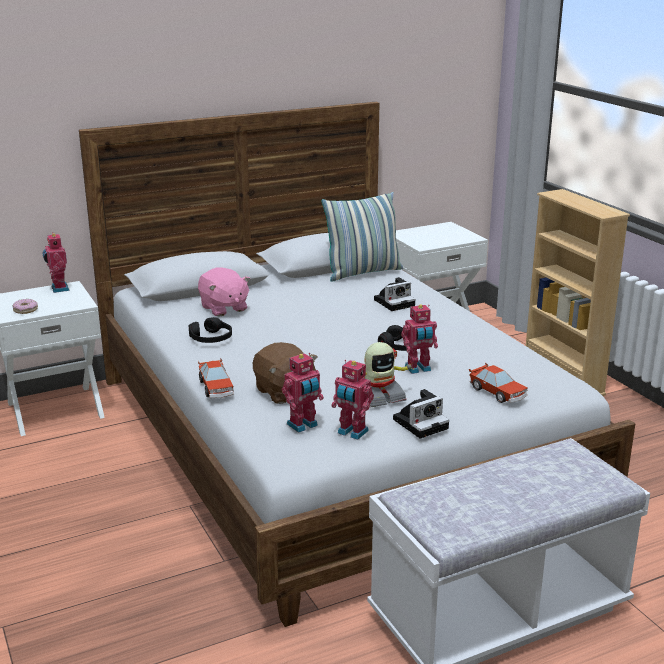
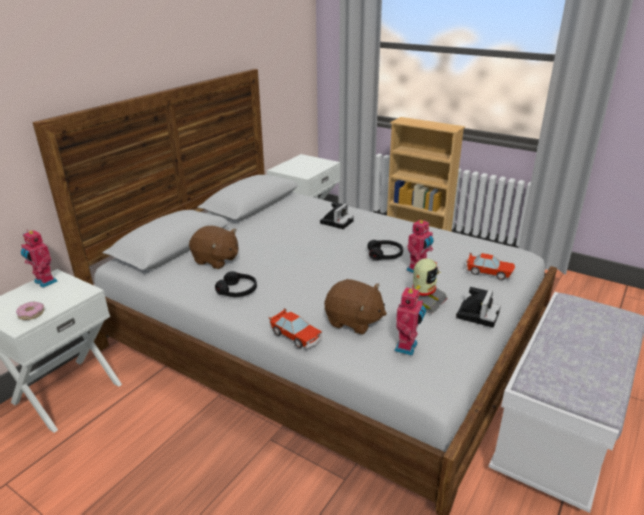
camera: 30 degrees left, 5 degrees up
(223, 308) = (216, 260): pink plush toy -> brown plush toy
(351, 433) = (445, 340): toy robot -> none
(363, 272) = (286, 204): pillow -> none

